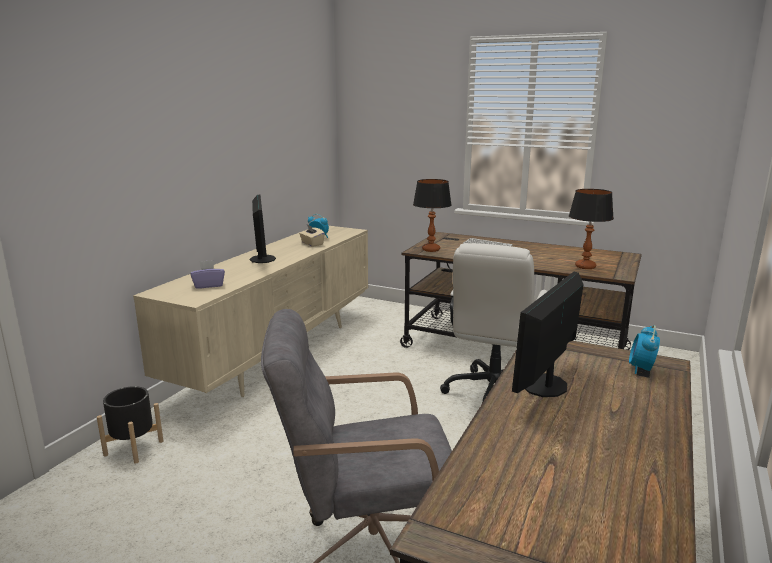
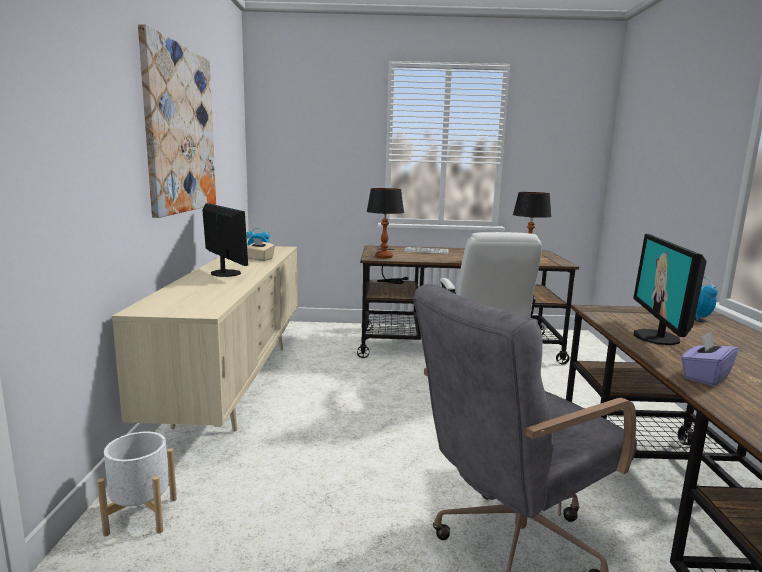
camera: 25 degrees left, 5 degrees down
(134, 448) = (142, 515): black planter -> white planter
(208, 285) = (199, 298): purple tissue box -> purple tissue box (705, 377)
(228, 134) = (180, 130): none -> picture

